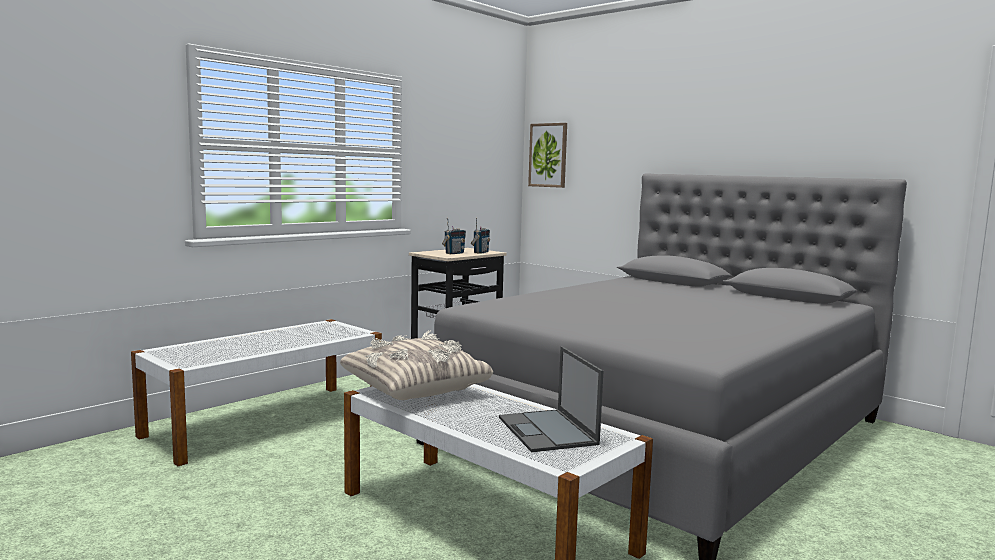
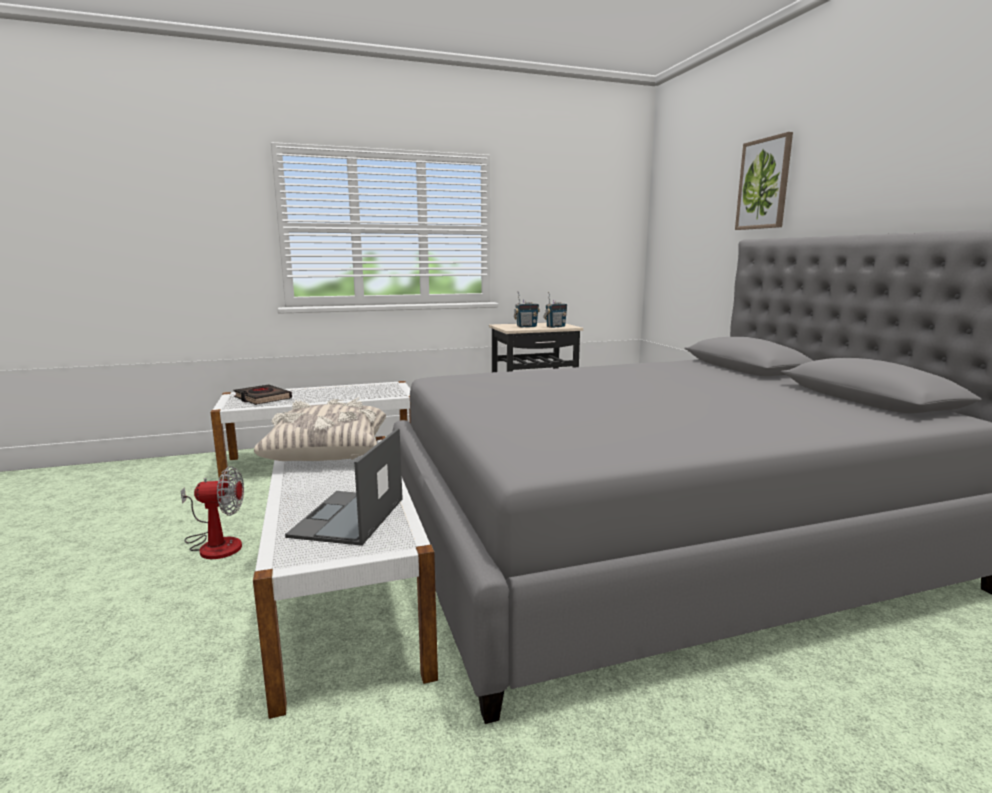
camera: 30 degrees right, 5 degrees up
(206, 352) = (262, 398): none -> black book
(280, 517) = (215, 544): none -> fan
(548, 155) = (665, 226): picture -> picture (764, 184)

